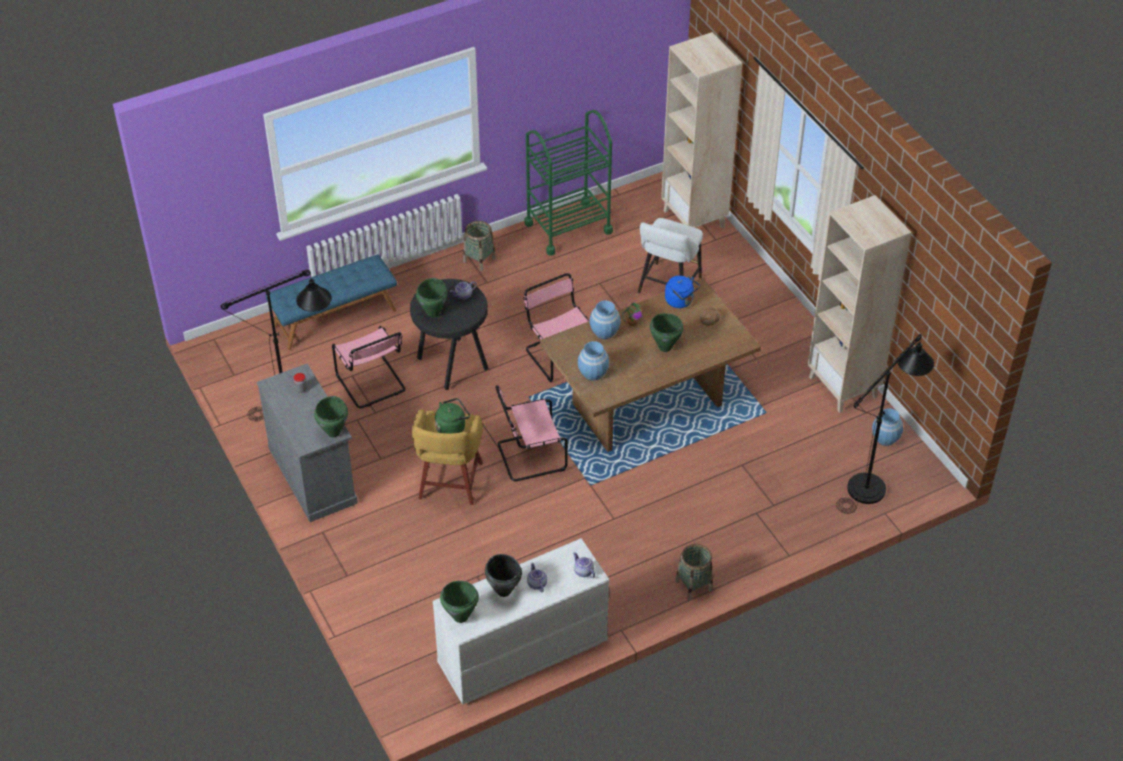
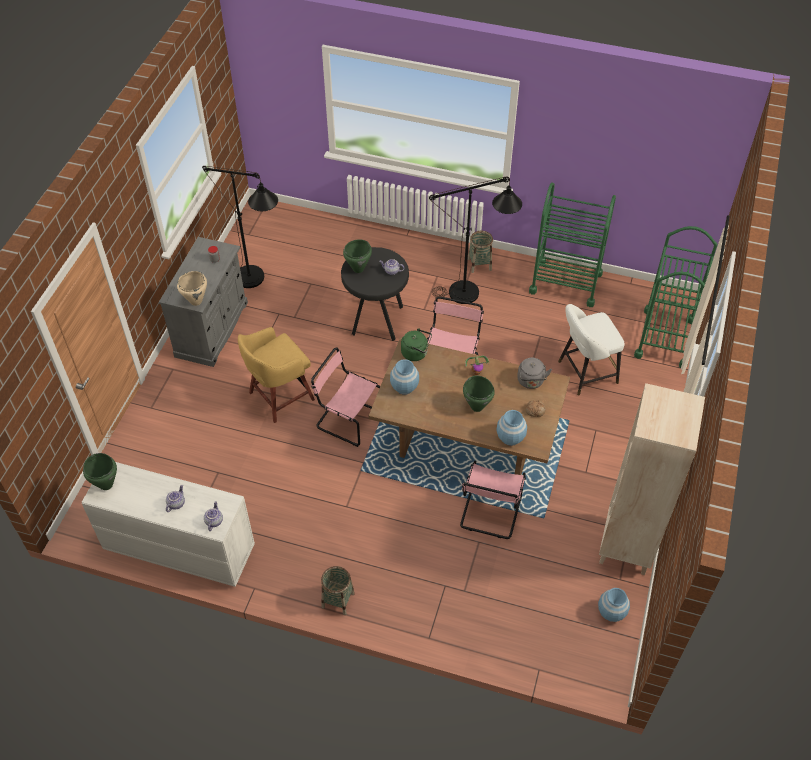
camera: 45 degrees right, 5 degrees up
(334, 432) = (196, 301): green cooking pot -> beige cooking pot
(335, 317) = (347, 239): blue bench -> none
(372, 384) = (315, 298): pink chair -> pink chair (490, 513)
(452, 427) = (281, 355): green kettle -> green kettle (416, 353)
(504, 590) = (152, 490): black cooking pot -> none
(604, 332) = (449, 364): blue vase -> blue vase (510, 437)
(680, 301) = (531, 382): blue kettle -> grey kettle
(694, 219) = (665, 338): beige bookcase -> green cart
(874, 483) = (559, 639): black floor lamp -> black floor lamp (472, 293)

